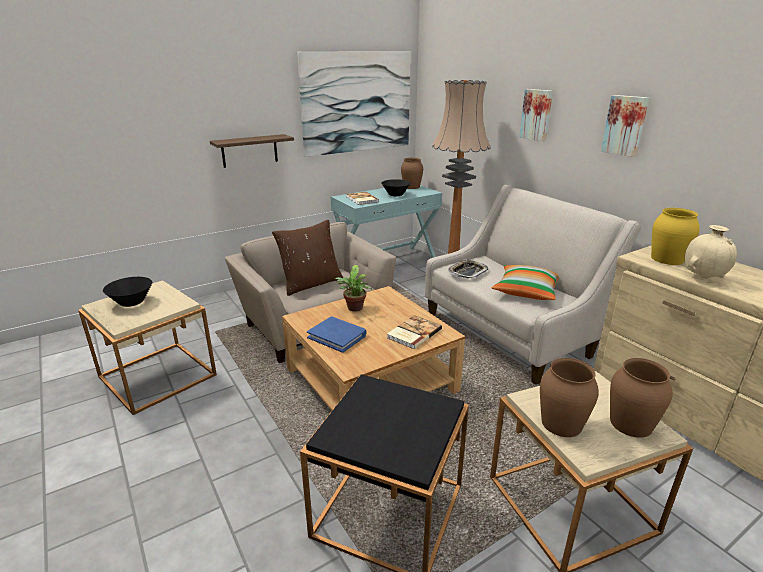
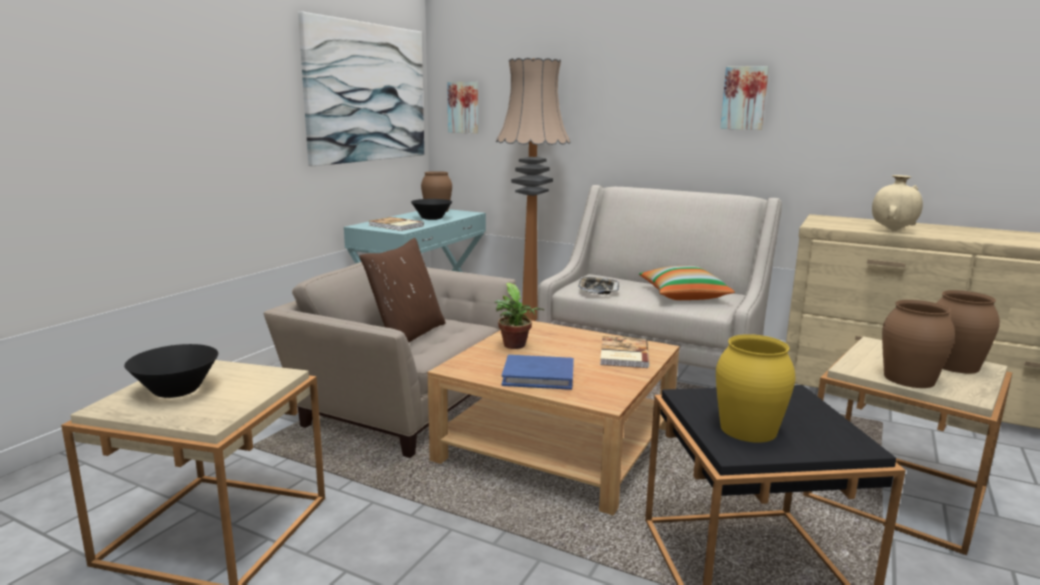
camera: 30 degrees left, 10 degrees down
(249, 151) = (238, 154): shelf -> none
(537, 114) = (626, 97): picture -> picture (464, 107)
(667, 259) = (841, 224): yellow vase -> yellow vase (748, 429)

